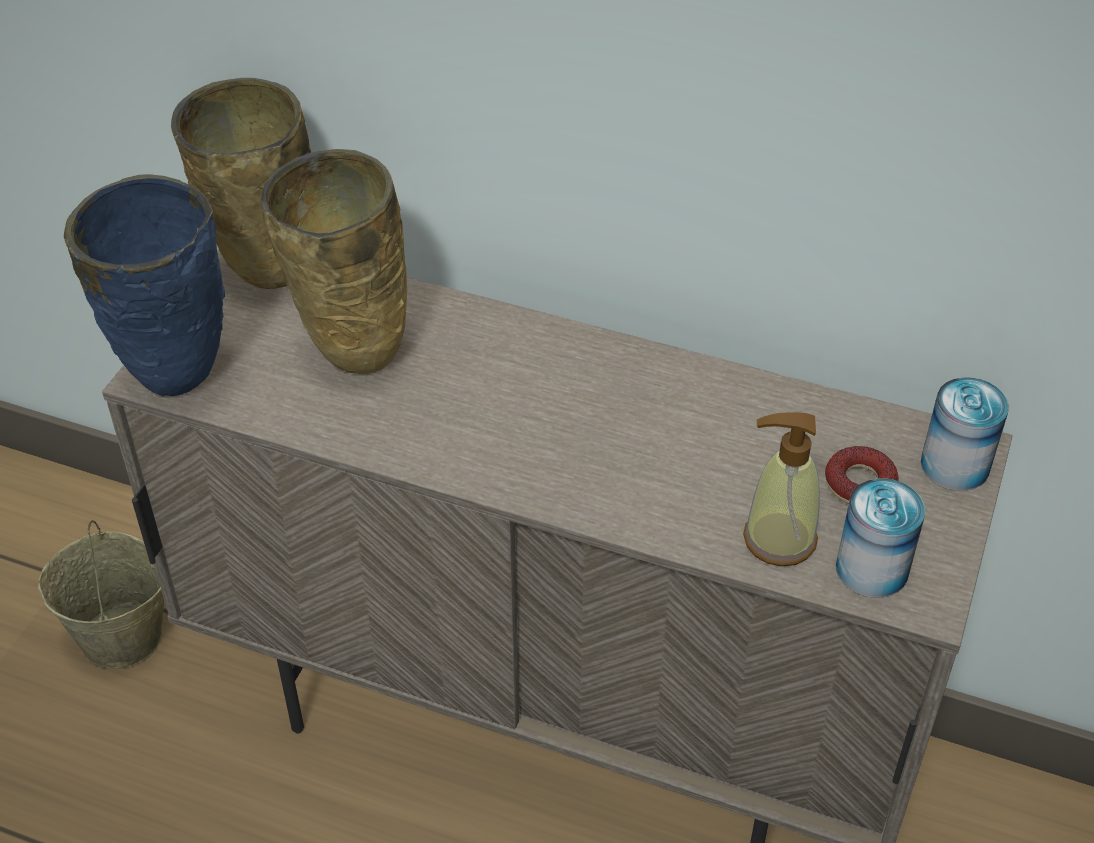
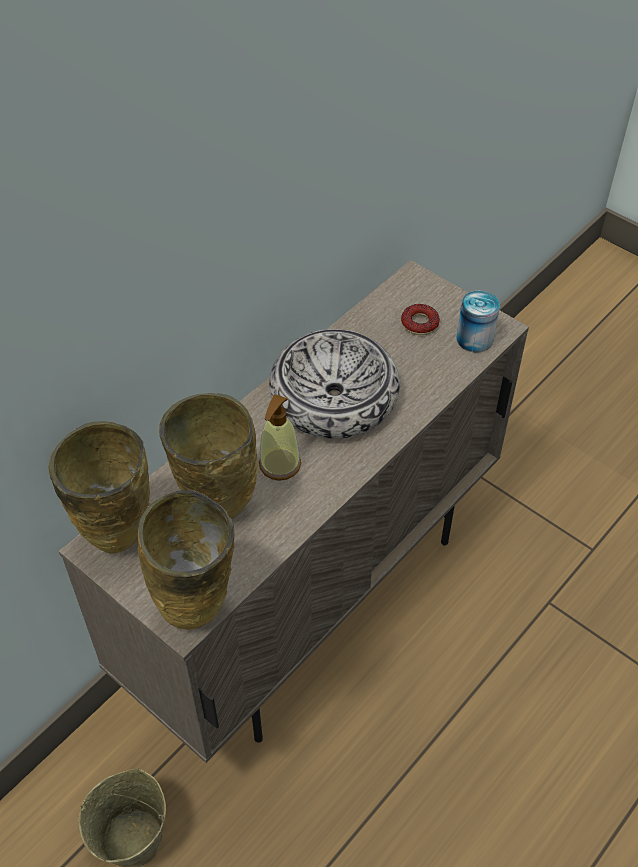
camera: 70 degrees left, 5 degrees up
(175, 382) = (197, 612): blue vase -> beige vase
(628, 417) = (333, 397): none -> bowl
(778, 539) = (443, 365): soap dispenser -> soap dispenser (279, 465)
(955, 465) = (422, 286): can -> none

